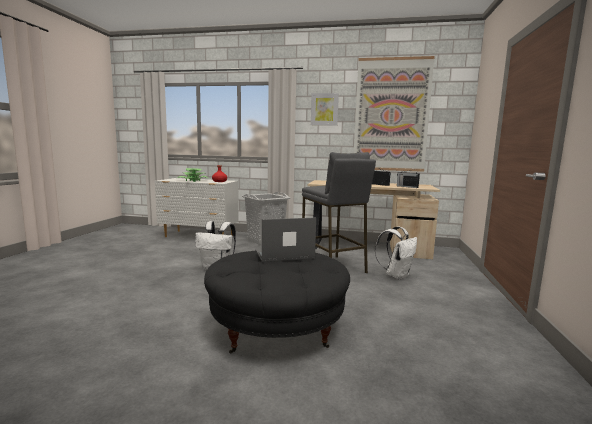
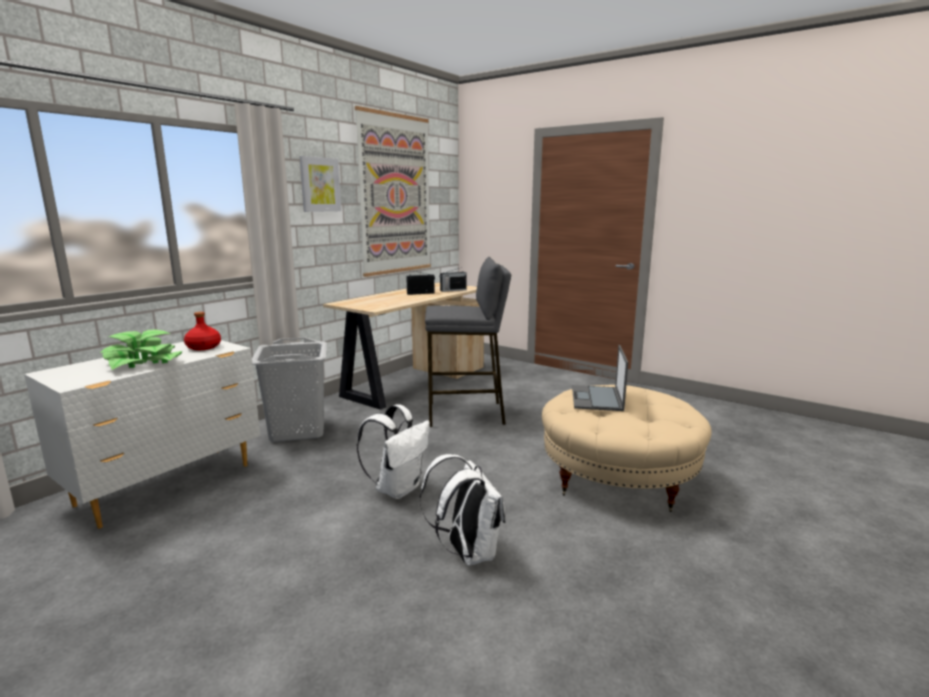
camera: 65 degrees left, 5 degrees up
(277, 326) = (618, 477): black ottoman -> beige ottoman
(396, 275) = (516, 393): white backpack -> white backpack (467, 552)

